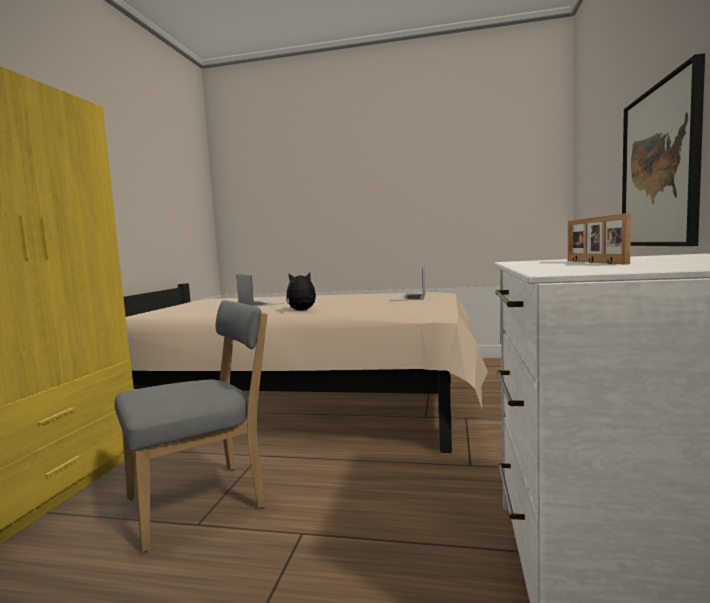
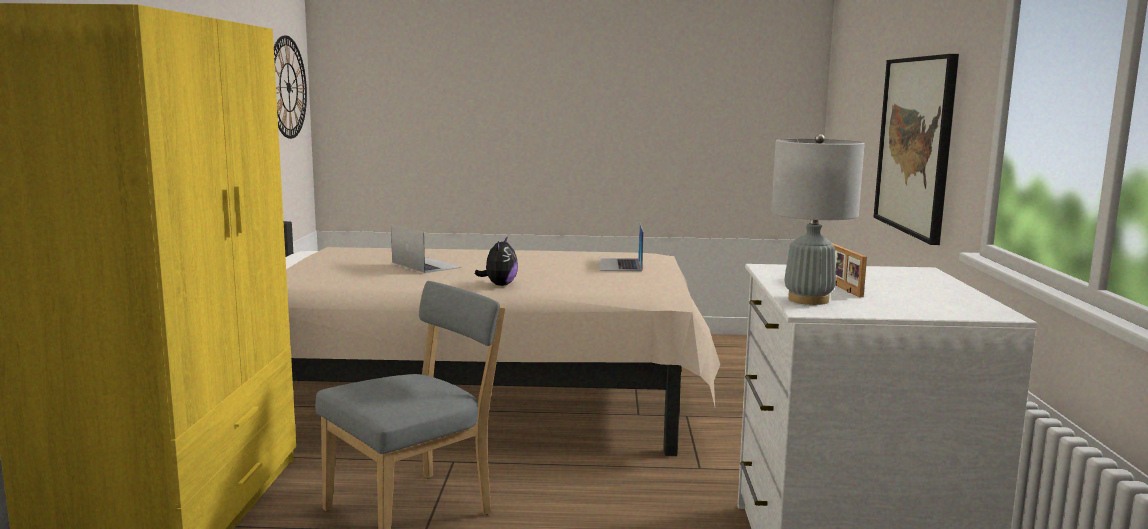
camera: 10 degrees left, 5 degrees up
(191, 196) = (288, 87): none -> wall clock
(302, 310) = (499, 285): plush toy -> plush toy turned 135 degrees clockwise
(558, 268) = (808, 300): none -> grey table lamp

